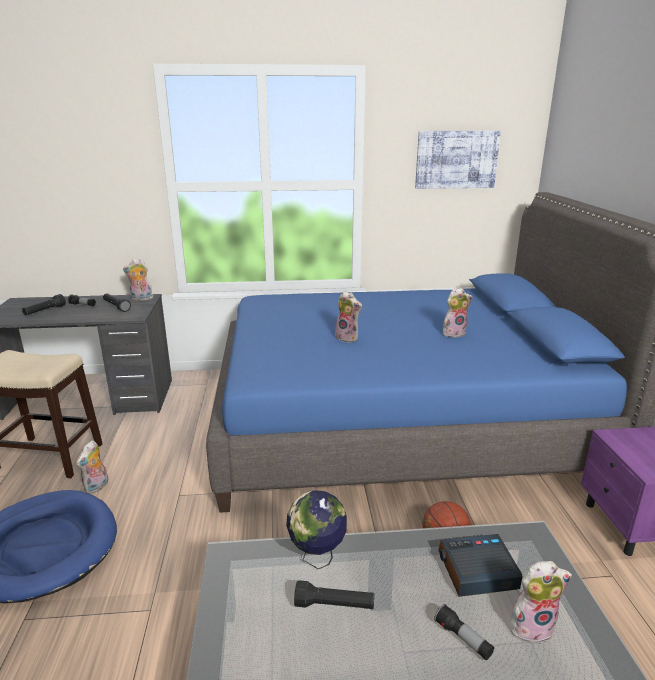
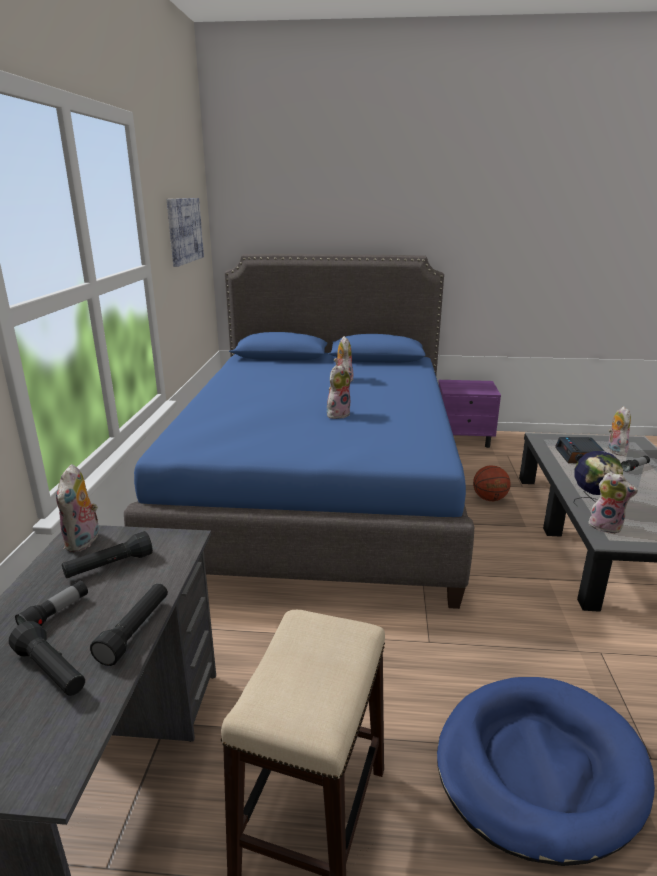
camera: 80 degrees left, 0 degrees up
(97, 487) = (408, 729): plush toy -> plush toy (606, 526)
(334, 605) = (633, 500): black flashlight -> black flashlight (135, 631)

